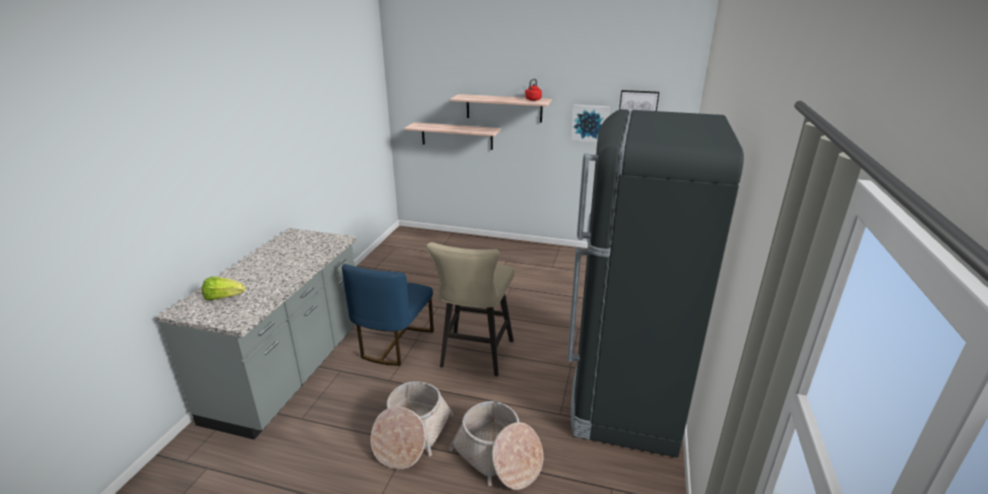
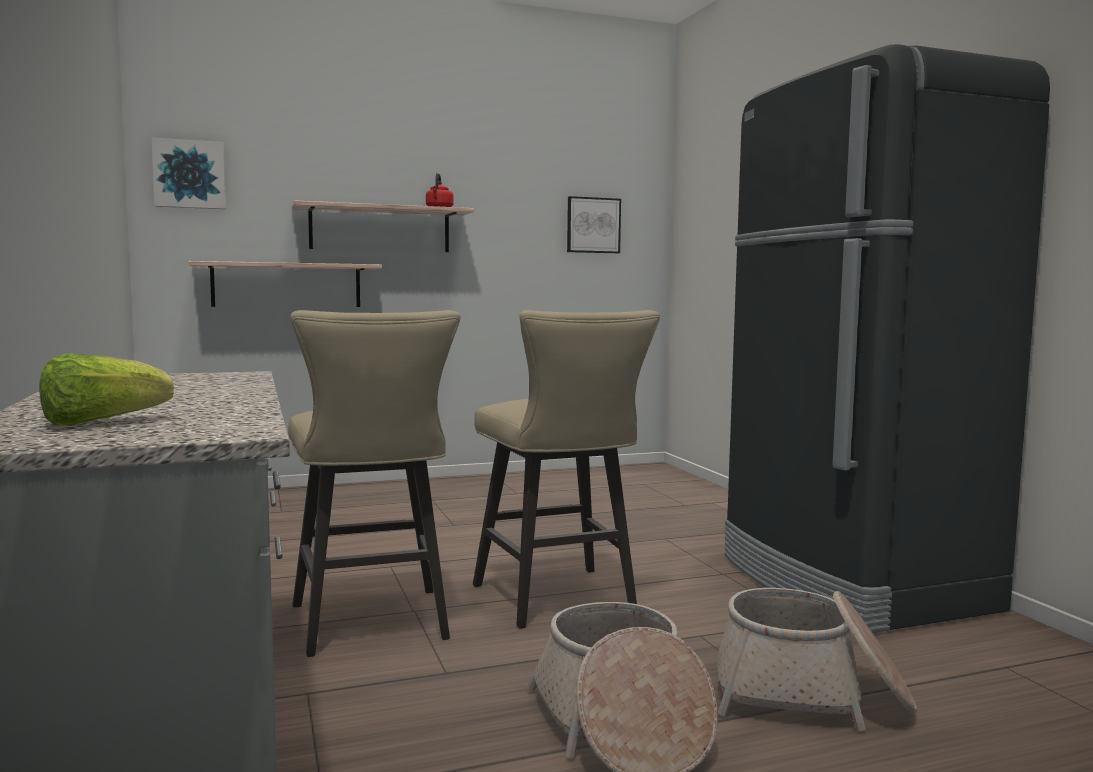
camera: 35 degrees left, 20 degrees down
(393, 343) = (373, 626): blue chair -> beige stool
(590, 123) = (526, 250): picture -> picture (189, 174)

